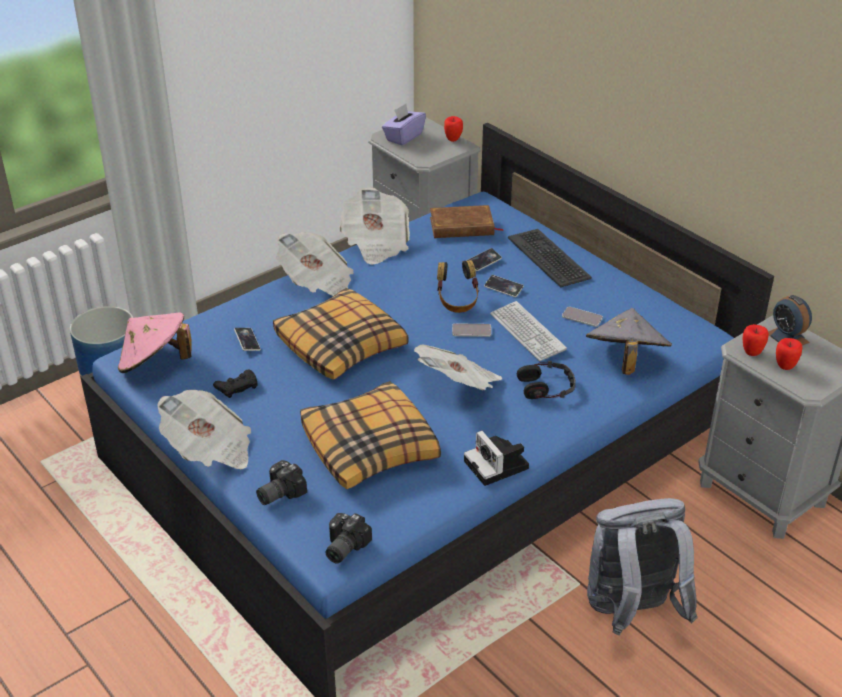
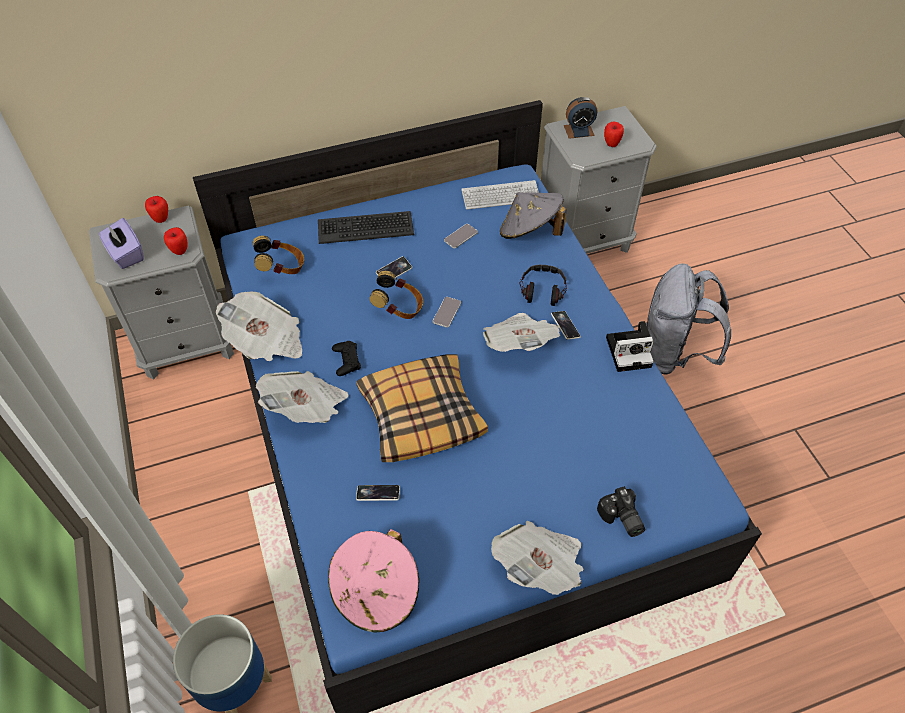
camera: 70 degrees left, 15 degrees up
(237, 386) = (451, 520): black game controller -> black game controller (346, 360)
(342, 547) = (702, 486): camera -> none
(370, 446) = (579, 431): pillow -> none
(462, 226) = (282, 268): brown book -> headphones
(484, 261) = (348, 271): phone -> phone (565, 326)
(527, 332) = (466, 276): keyboard -> keyboard (500, 196)
(752, 352) = (589, 154): apple -> apple (180, 251)

